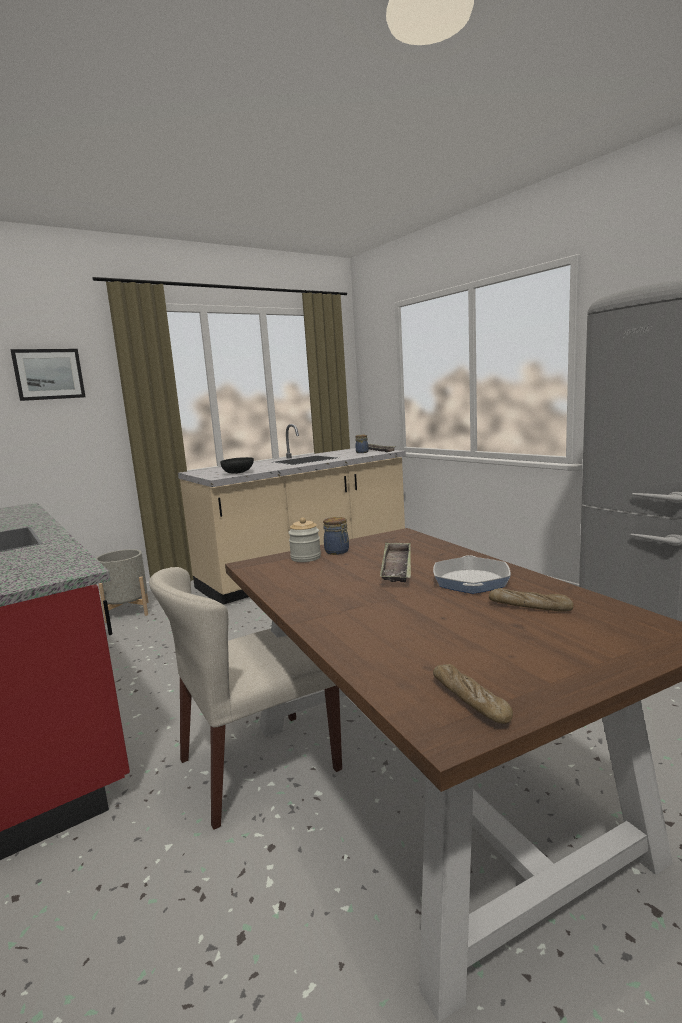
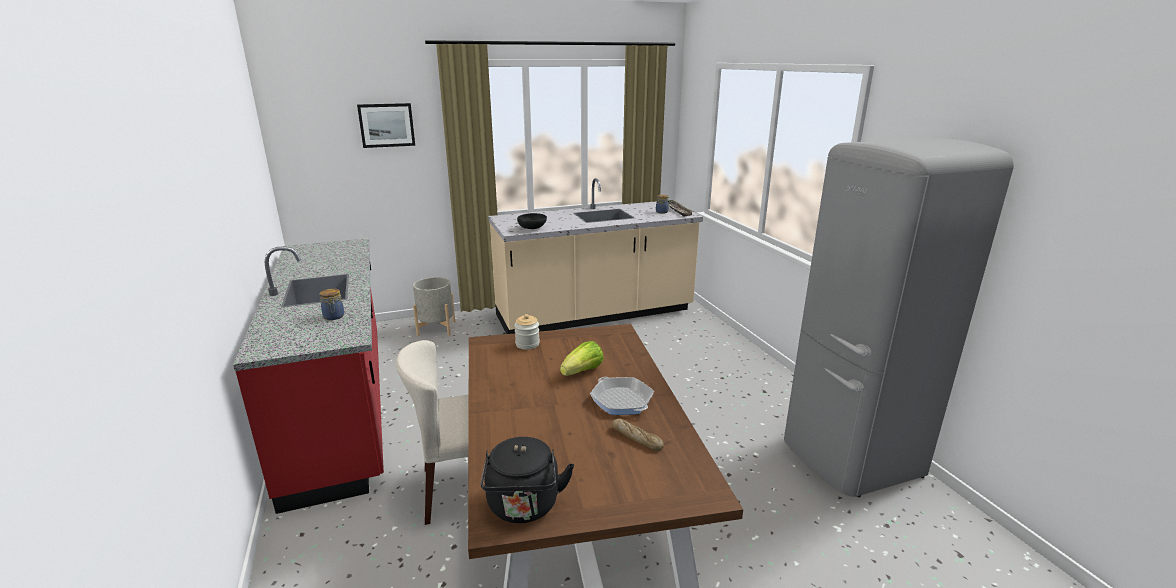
camera: 15 degrees right, 10 degrees up
(337, 552) = (555, 342): jar -> jar (334, 317)
(397, 567) = (583, 372): tray -> lettuce
(469, 701) = (524, 507): bread -> black kettle
(471, 581) = (622, 400): frying pan -> frying pan turned 60 degrees counterclockwise

